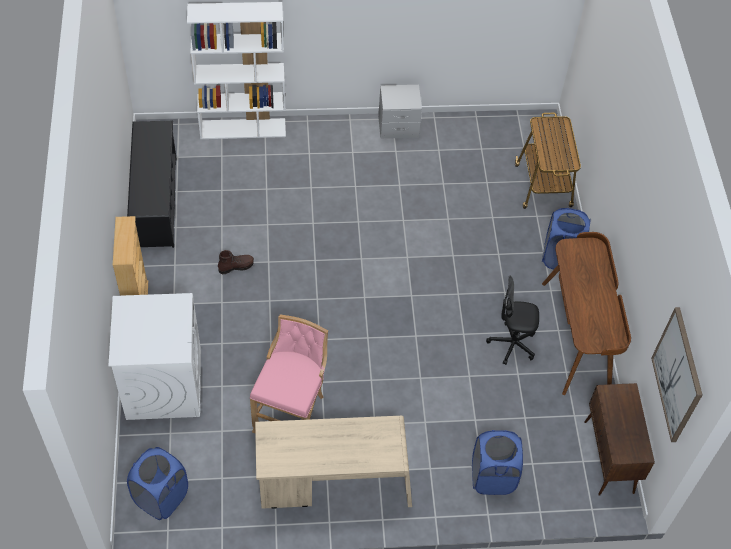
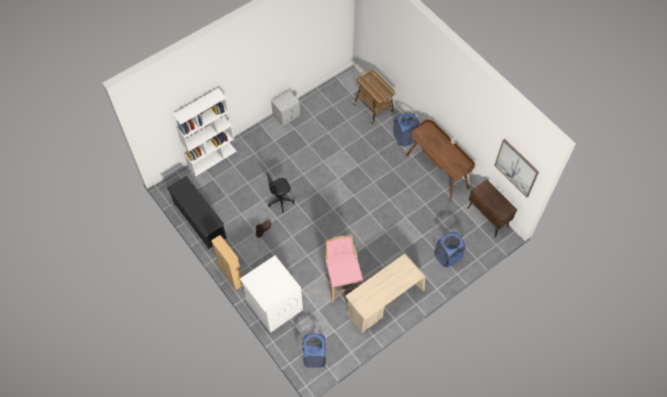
camera: 30 degrees left, 5 degrees up
(512, 344) = (413, 192): black office chair -> black office chair (280, 201)

